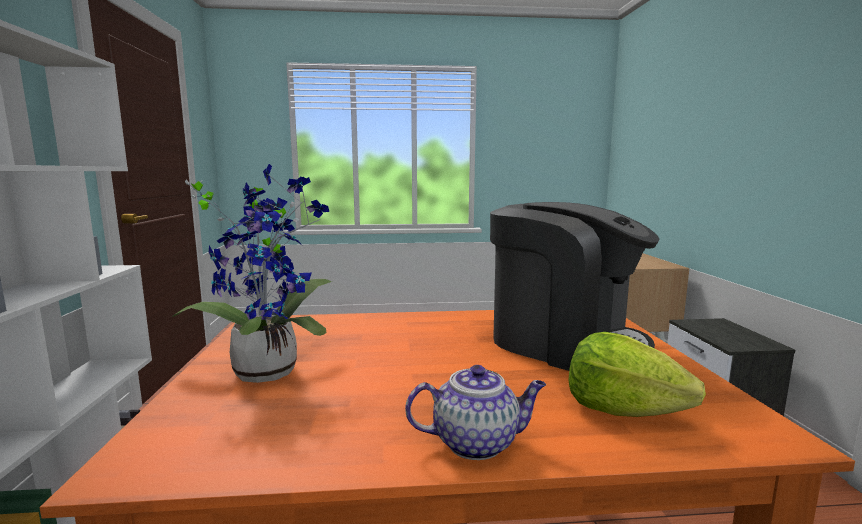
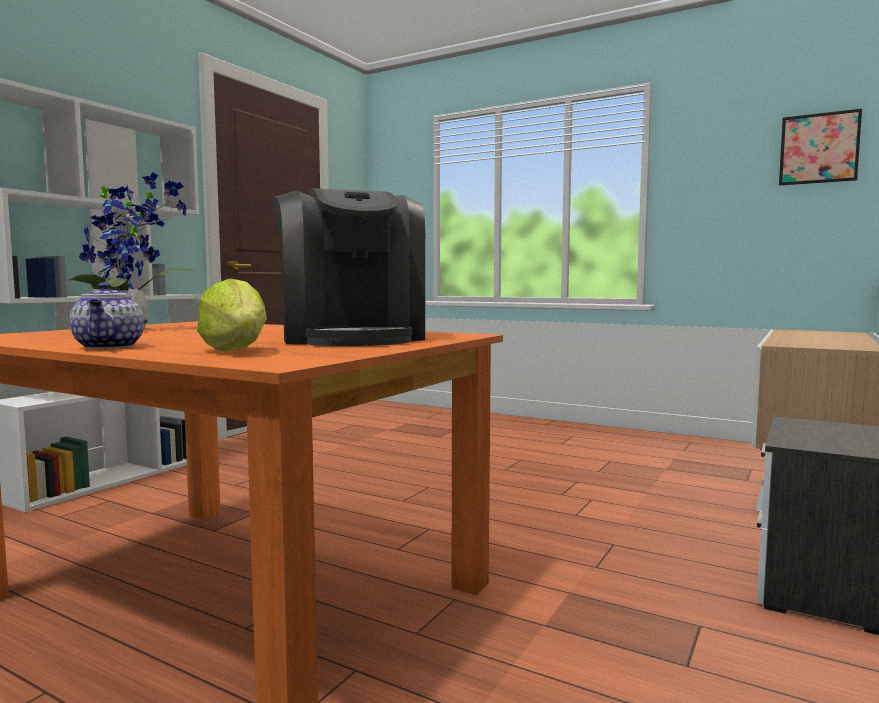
camera: 35 degrees right, 5 degrees down
(477, 442) = (109, 347): teapot -> teapot turned 45 degrees clockwise
(578, 127) = (819, 148): none -> picture

